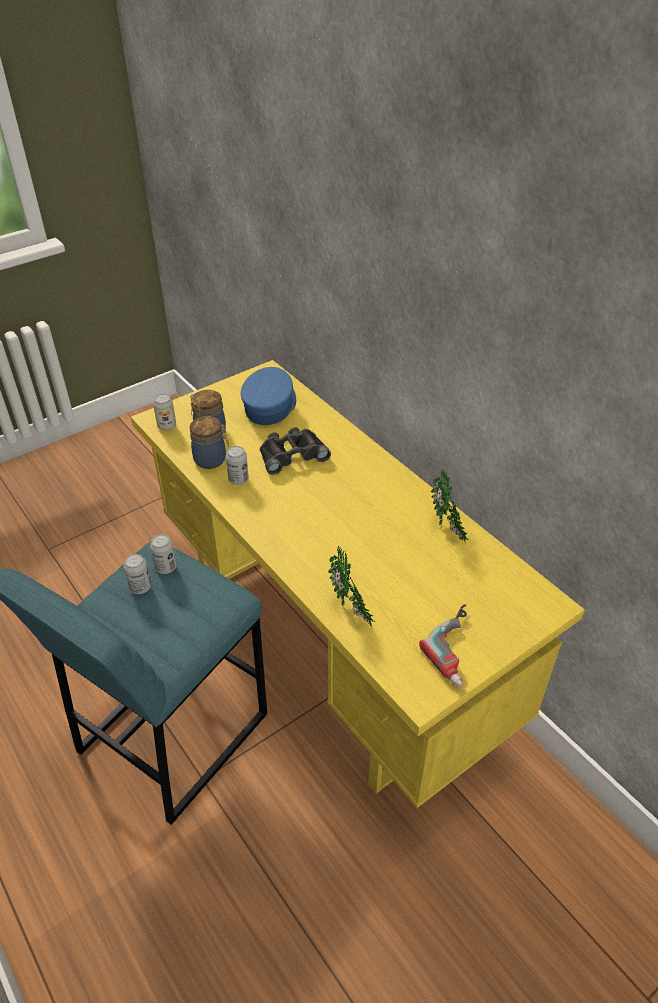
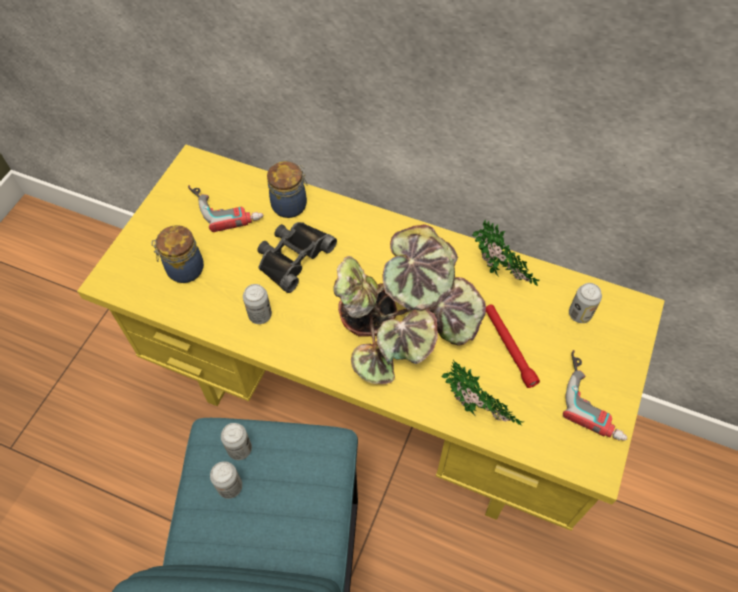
camera: 30 degrees left, 15 degrees up
(167, 426) = (130, 284): can -> can (579, 314)
(211, 459) = (213, 304): jar -> jar (291, 205)
(270, 406) = (226, 206): blue cap -> power drill
(337, 532) = (403, 329): none -> potted plant
(413, 581) = (509, 347): none -> red flashlight

